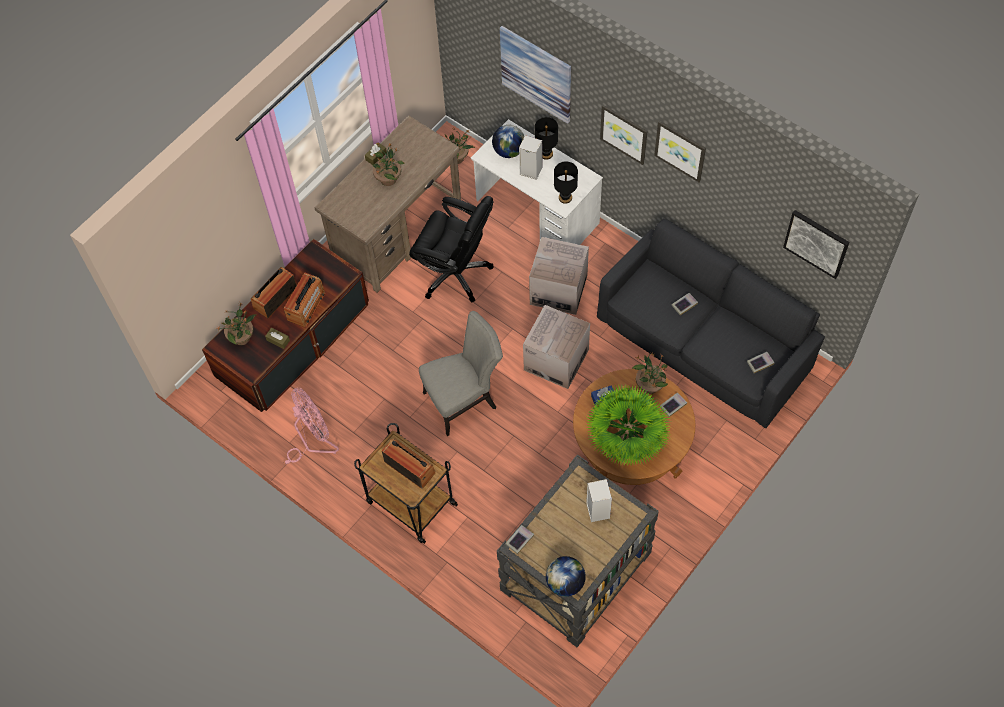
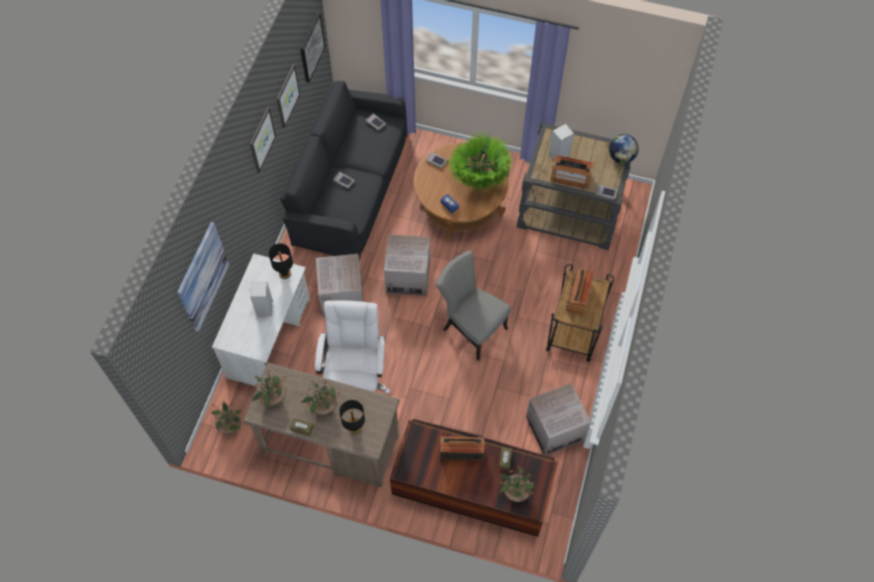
camera: 115 degrees left, 0 degrees up
(275, 298) = (464, 482): radio -> radio (570, 178)
(311, 436) = (555, 429): pink fan -> cardboard box
(454, 273) = (355, 380): black office chair -> white office chair
(508, 151) = (248, 333): globe -> none
(546, 154) = (242, 303): black table lamp -> black table lamp (355, 428)
(624, 134) = (243, 199): picture -> picture (287, 96)
(649, 385) = (426, 180): potted plant -> potted plant (273, 398)

